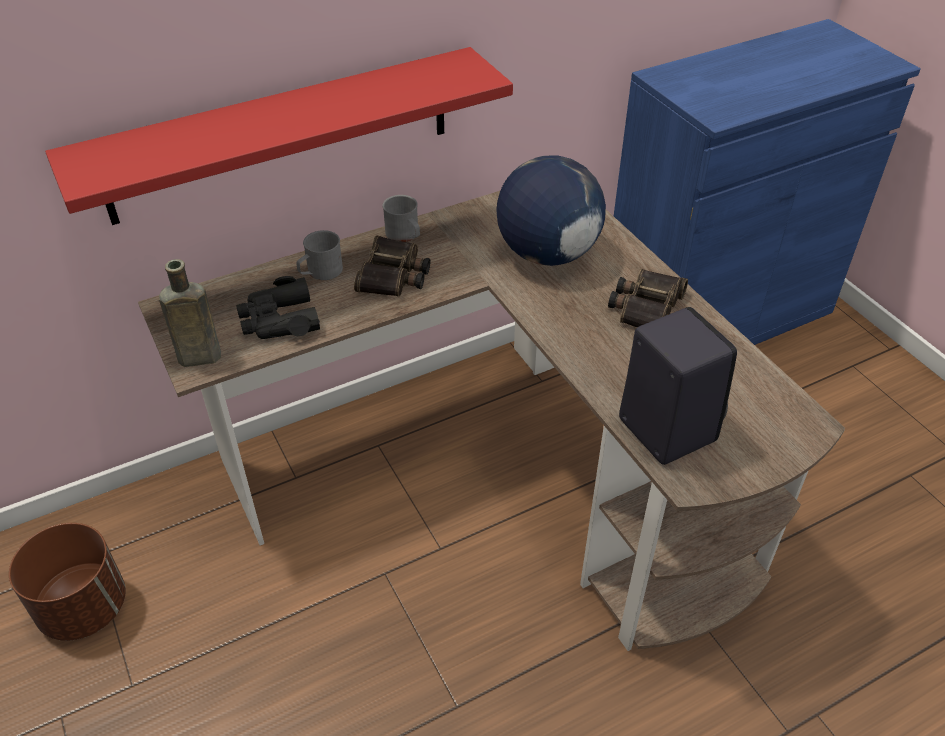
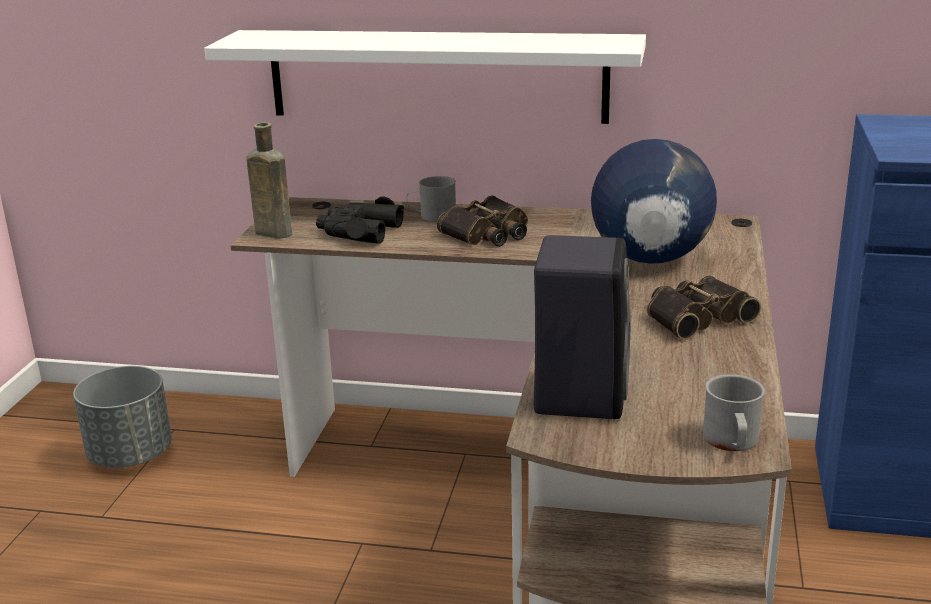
camera: 40 degrees right, 20 degrees down
(84, 607) = (131, 455): brown planter -> grey planter
(281, 135) = (436, 76): red shelf -> white shelf
(405, 235) = (536, 215): grey mug -> grey mug (732, 442)

